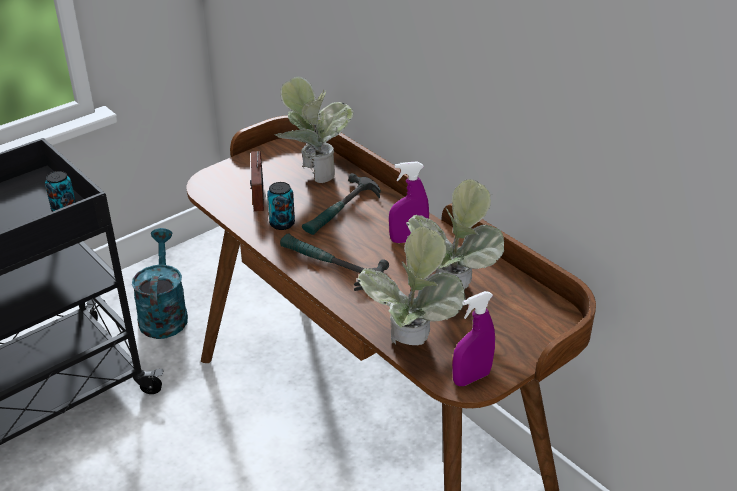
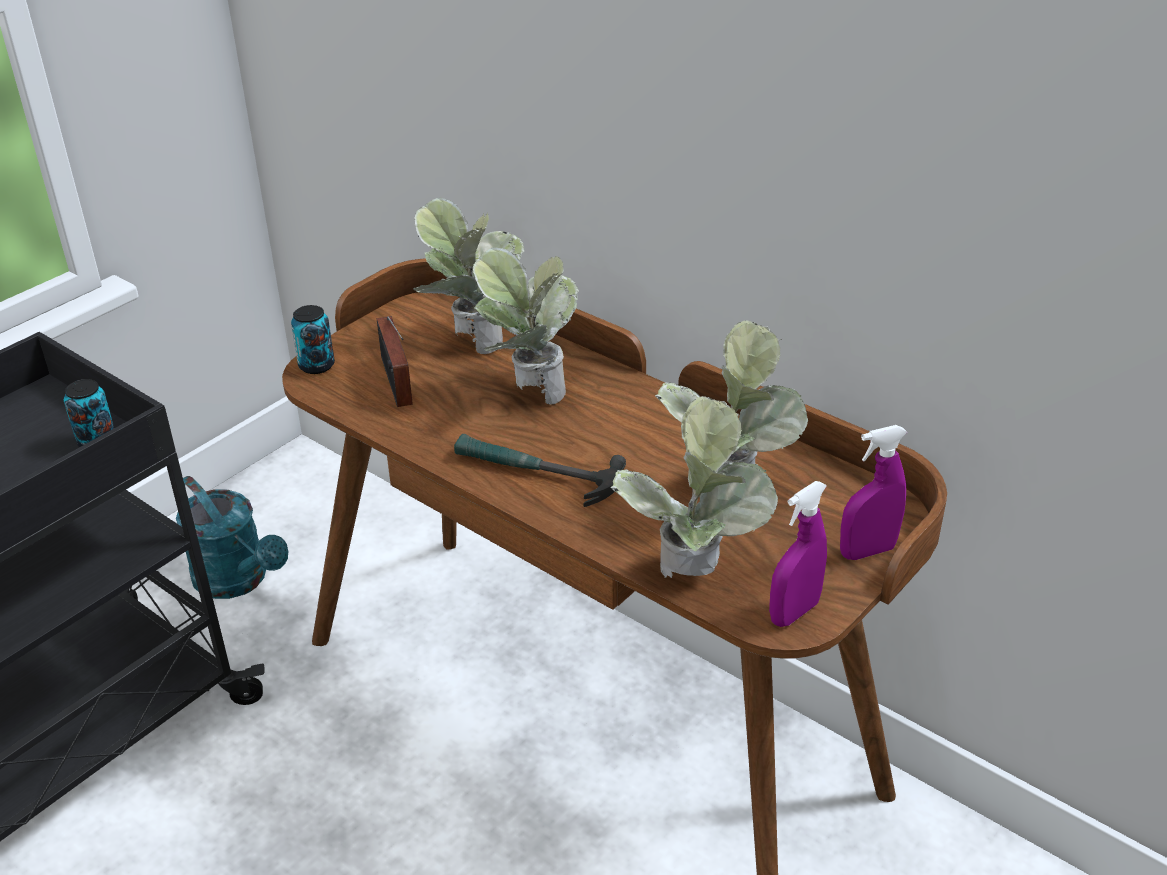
camera: 10 degrees left, 0 degrees up
(163, 314) = (238, 580): turquoise watering can -> turquoise watering can turned 150 degrees clockwise
(282, 223) = (446, 420): can -> can (316, 365)
(341, 211) = (528, 391): hammer -> potted plant
(408, 240) = (639, 422): purple spray bottle -> purple spray bottle (867, 551)

